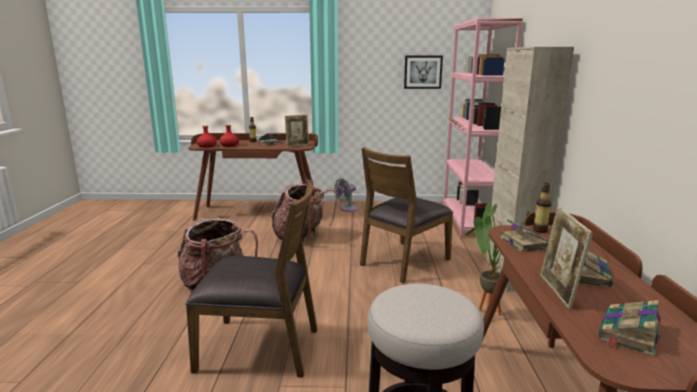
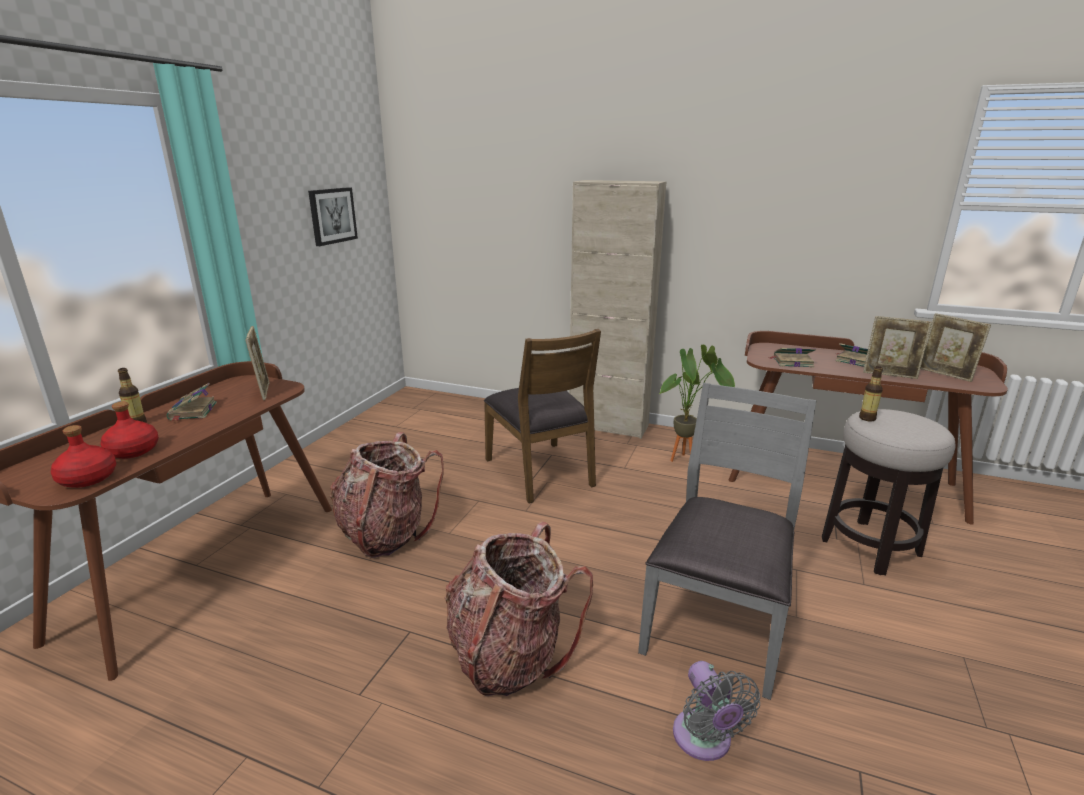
camera: 70 degrees left, 5 degrees up
(260, 348) = (717, 623): brown chair -> grey chair
(347, 209) = (314, 471): grey fan -> grey fan (704, 741)
(468, 220) = (459, 405): pink bookcase -> none
(540, 230) = (763, 352): bottle -> bottle (867, 418)
(628, 334) = (945, 374): book -> picture frame

